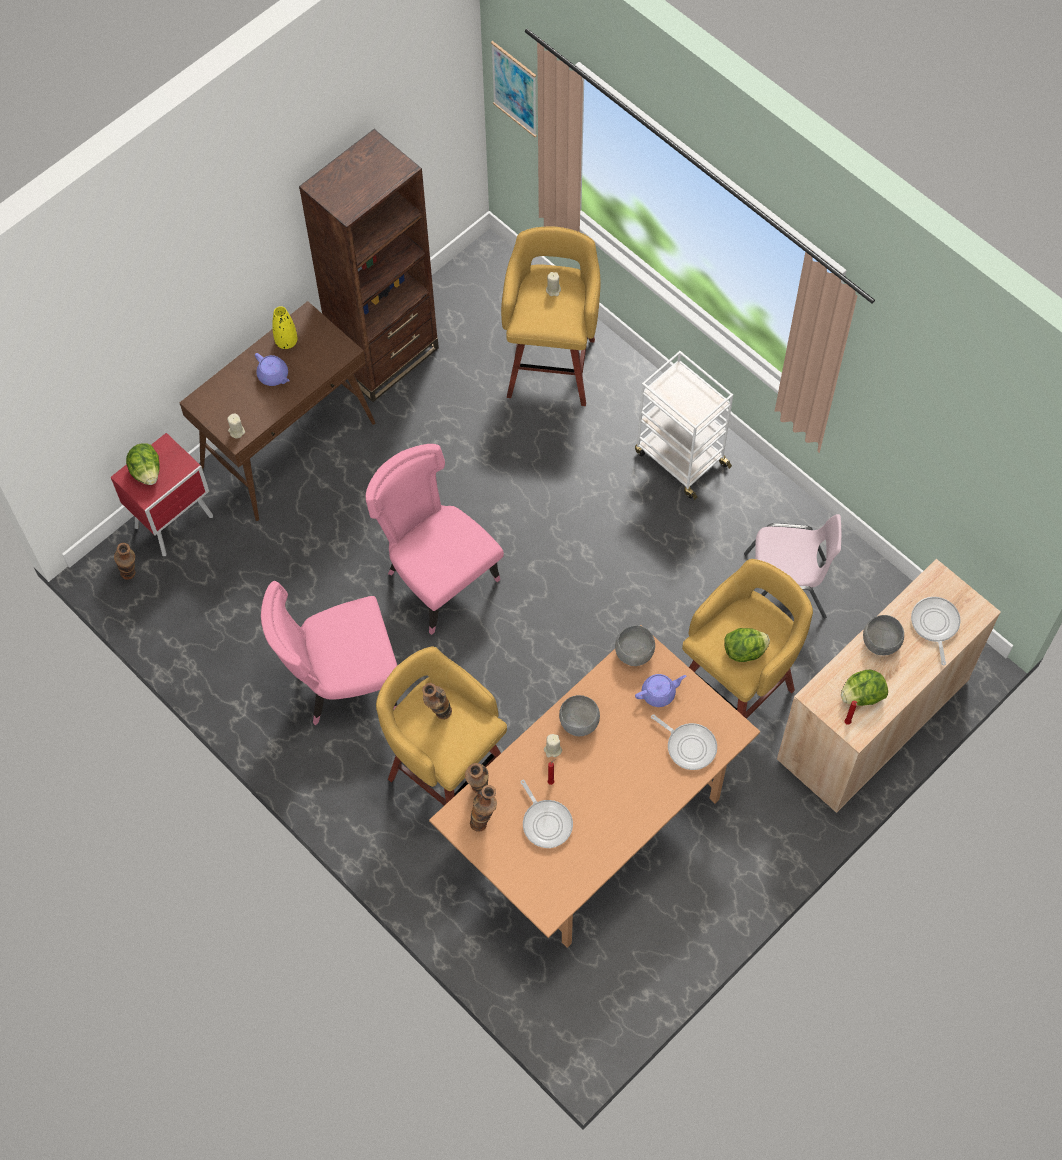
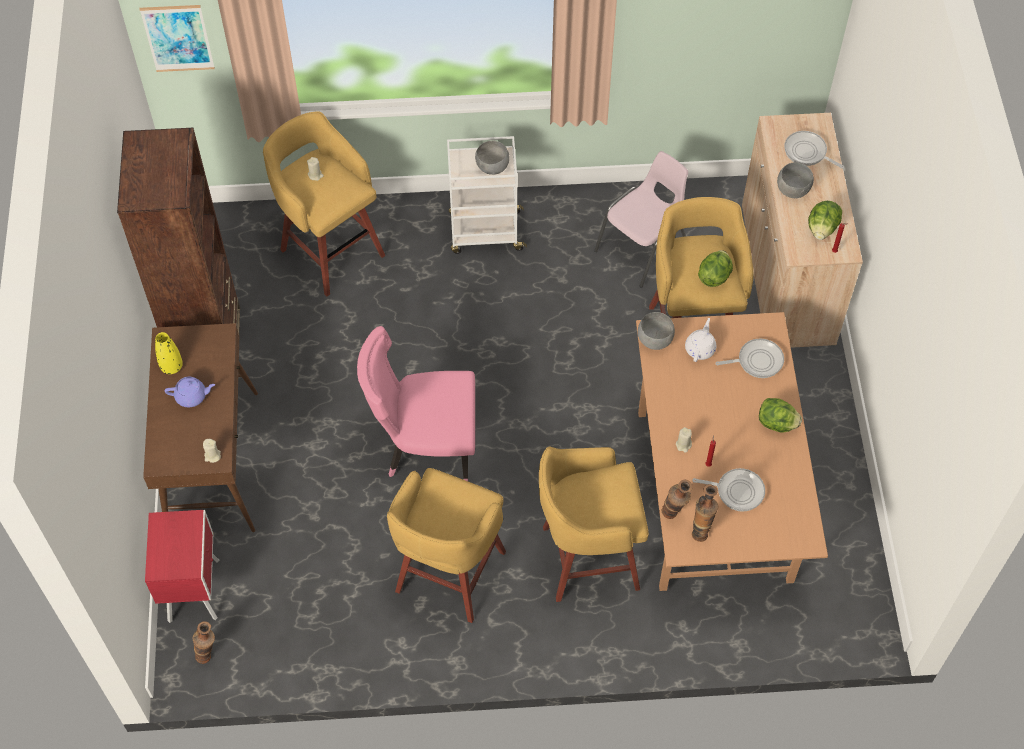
camera: 50 degrees left, 5 degrees down
(147, 472) = (169, 551): lettuce -> lettuce (777, 423)
(341, 683) = (448, 575): pink chair -> yellow stool
(439, 715) = (587, 497): vase -> none
(578, 723) = (677, 413): grey bowl -> grey bowl (492, 167)
(659, 693) = (700, 348): purple teapot -> white teapot

